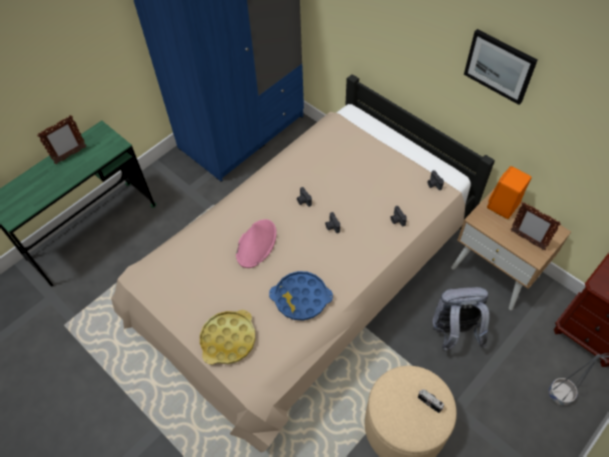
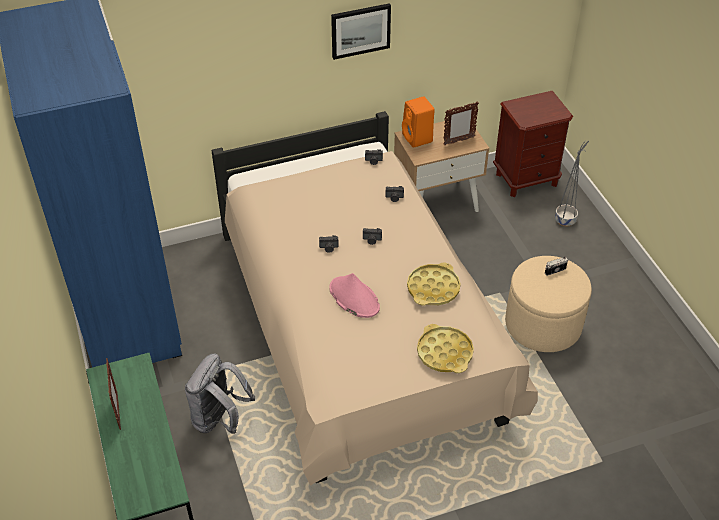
camera: 65 degrees left, 10 degrees down
(301, 298) = (433, 288): blue tray -> yellow tray
(454, 332) = (477, 254): grey backpack -> grey backpack (220, 419)

